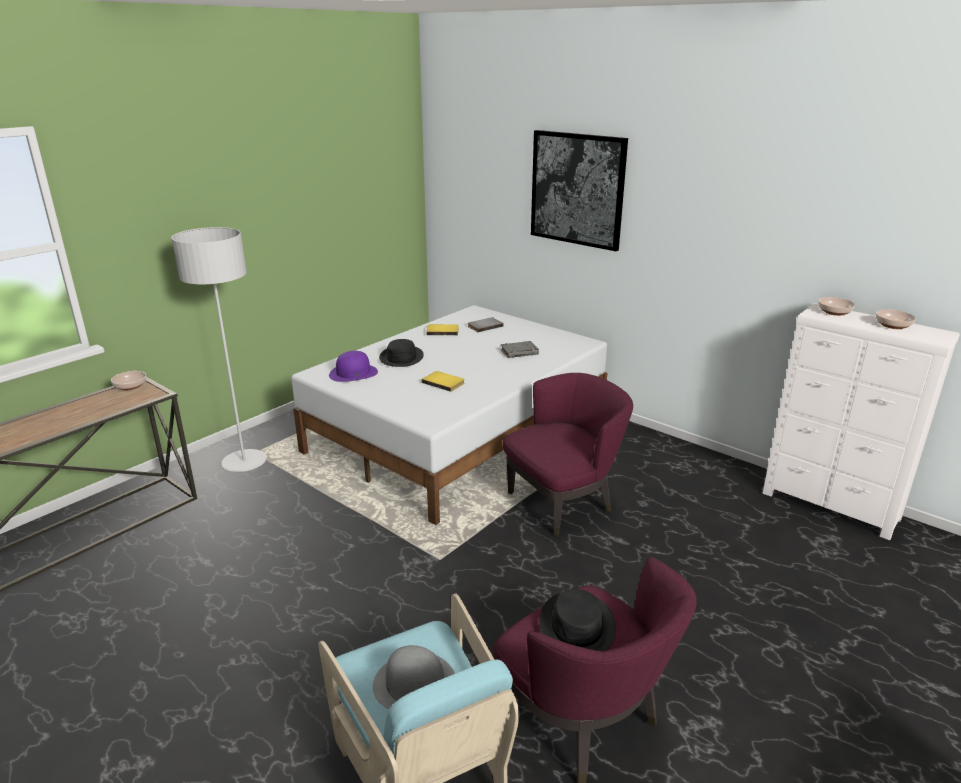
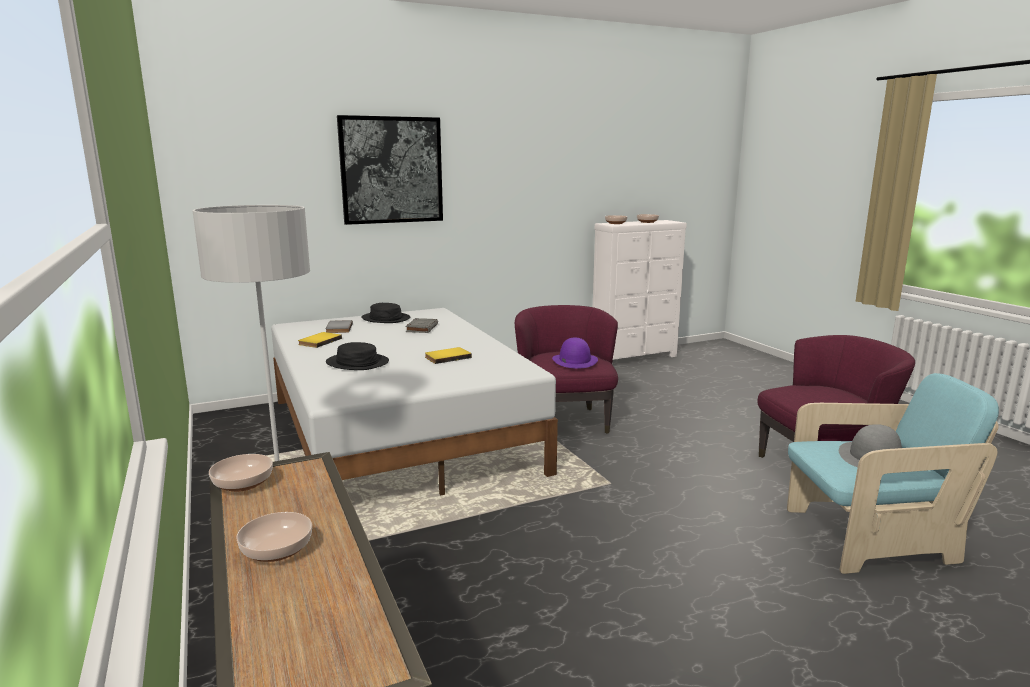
camera: 65 degrees left, 10 degrees down
(59, 415) = (275, 550): none -> bowl
(353, 373) = (363, 384): purple hat -> purple hat (574, 360)
(577, 625) = (816, 397): black hat -> black hat (386, 318)

